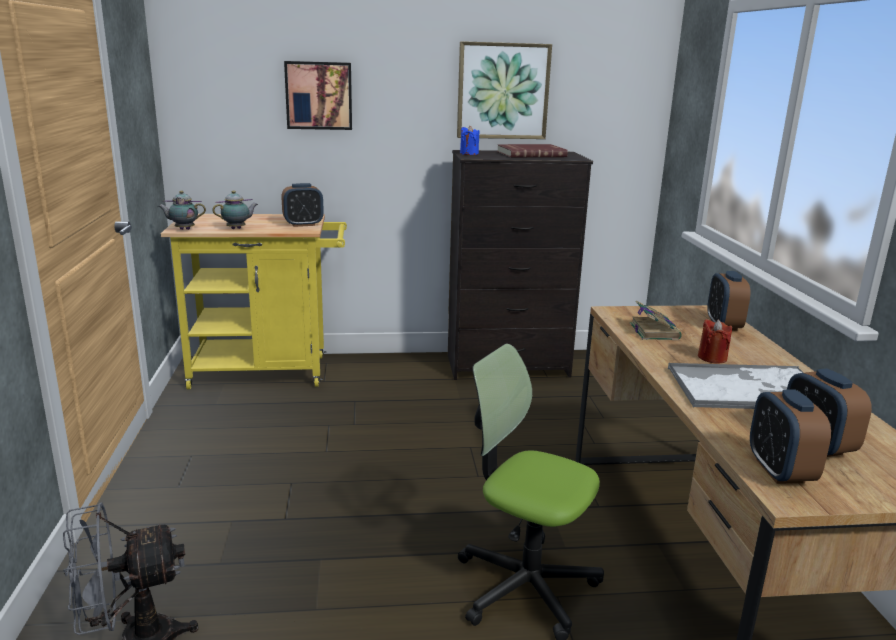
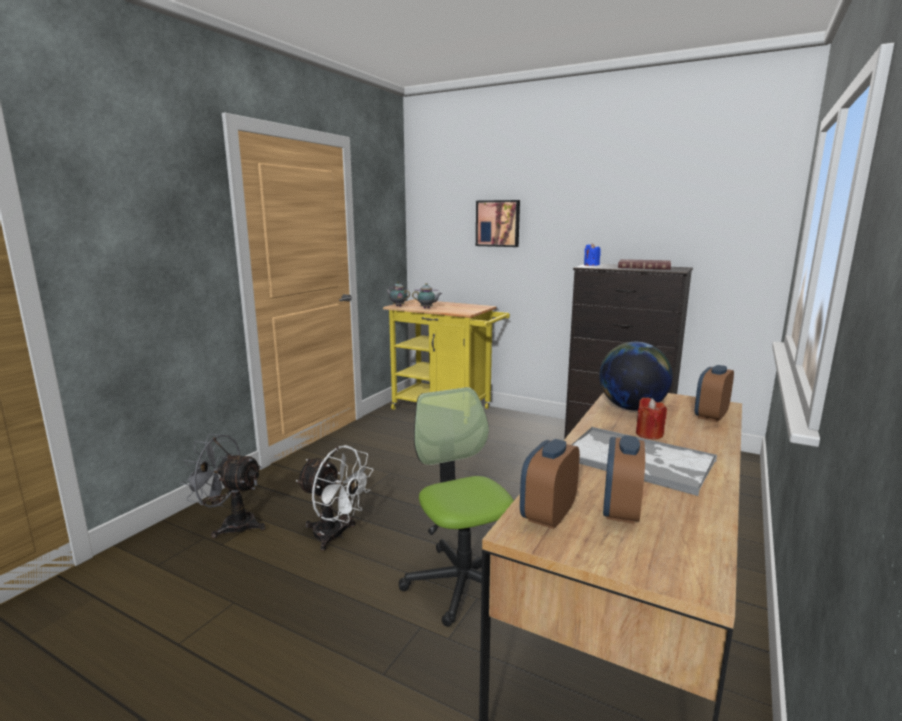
camera: 35 degrees right, 5 degrees down
(303, 224) = (470, 310): alarm clock -> none
(315, 595) = (335, 536): none -> white fan
(503, 91) = (632, 217): picture -> none
(653, 331) = (631, 408): book -> globe

